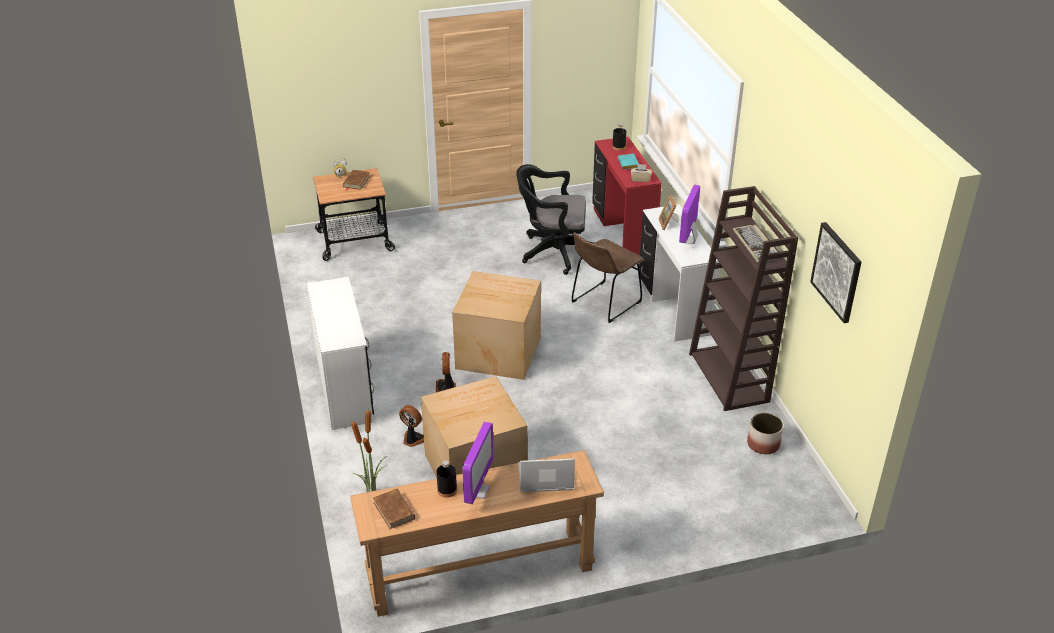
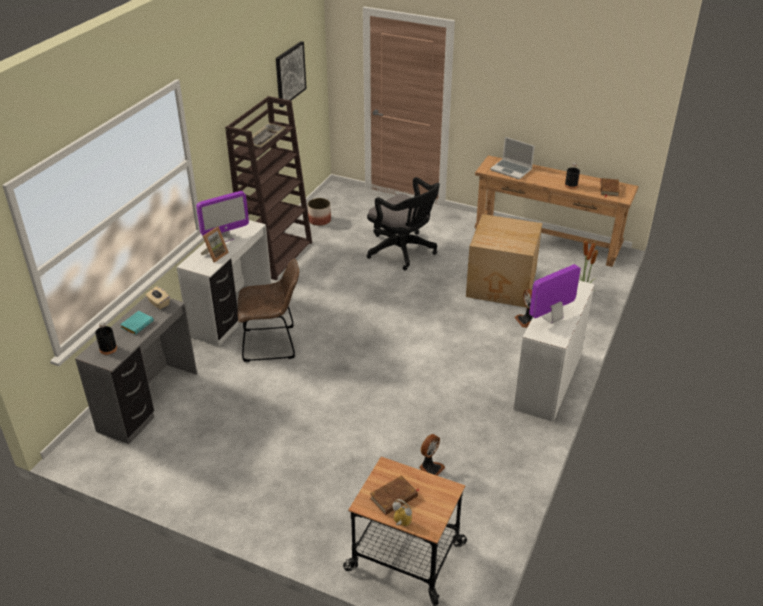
camera: 140 degrees left, 0 degrees up
(445, 387) = (468, 343): fan -> fan (430, 469)
(477, 491) = (554, 179): monitor -> monitor (552, 318)
(497, 351) = (400, 349): cardboard box -> none
(553, 252) = (238, 415): black office chair -> black office chair (403, 252)
(622, 231) = (149, 402): red desk -> grey desk

